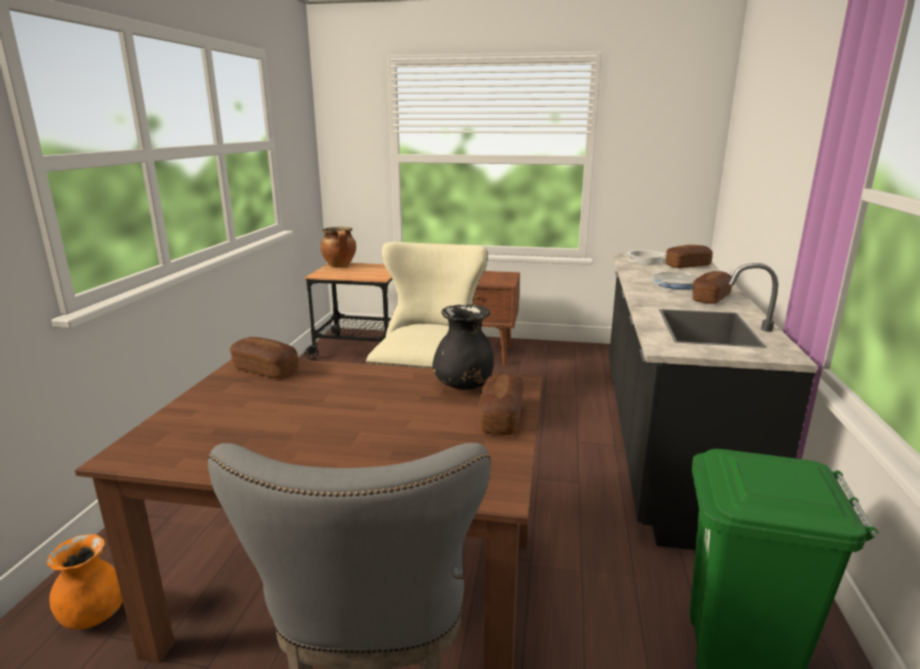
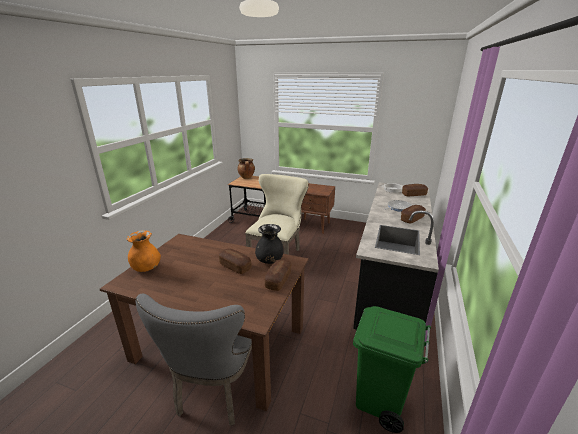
camera: 10 degrees right, 5 degrees up
(94, 616) = (114, 340): orange vase -> orange vase (146, 268)
(265, 370) = (187, 243): bread -> bread (235, 266)

